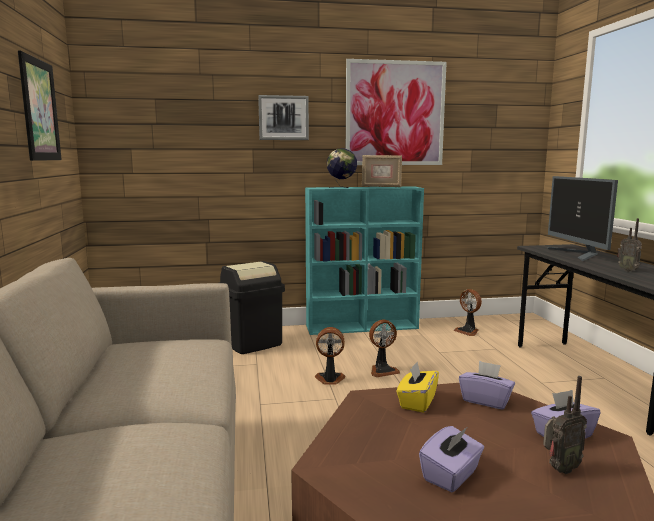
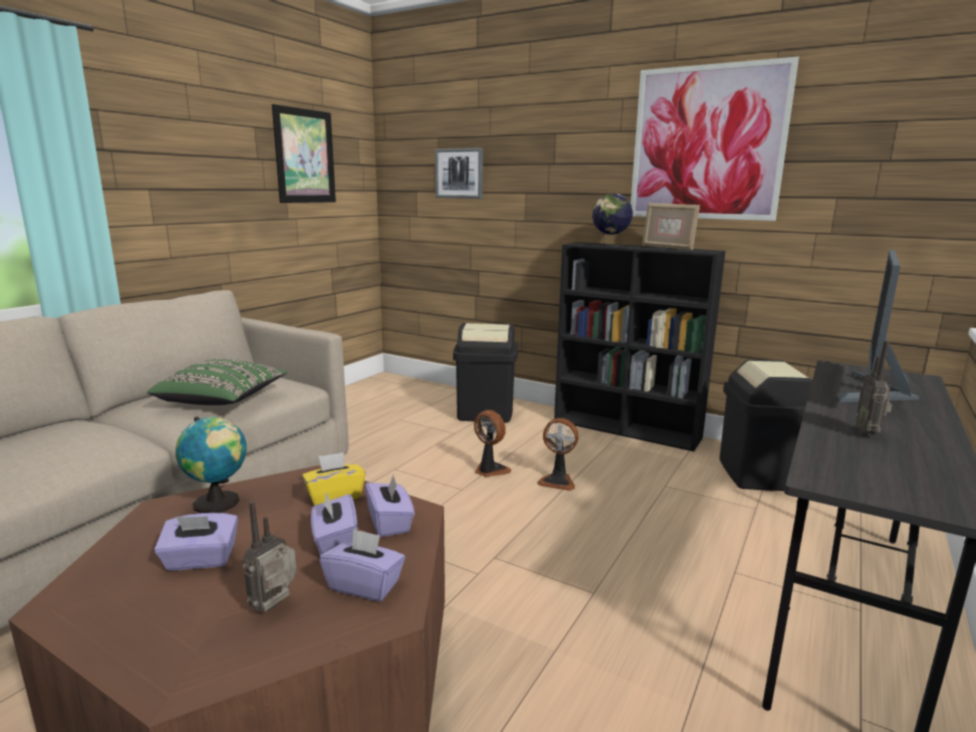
camera: 40 degrees right, 5 degrees up
(183, 368) = (223, 400): none -> green pillow
(283, 118) = (559, 154): picture -> picture (459, 173)
(357, 441) = (219, 503): none -> globe
(363, 327) = (627, 429): turquoise bookcase -> black bookcase
(468, 331) = (758, 475): fan -> black trash can
(490, 424) = (335, 542): none -> purple tissue box
(559, 469) = (276, 607): radio -> radio turned 105 degrees clockwise

